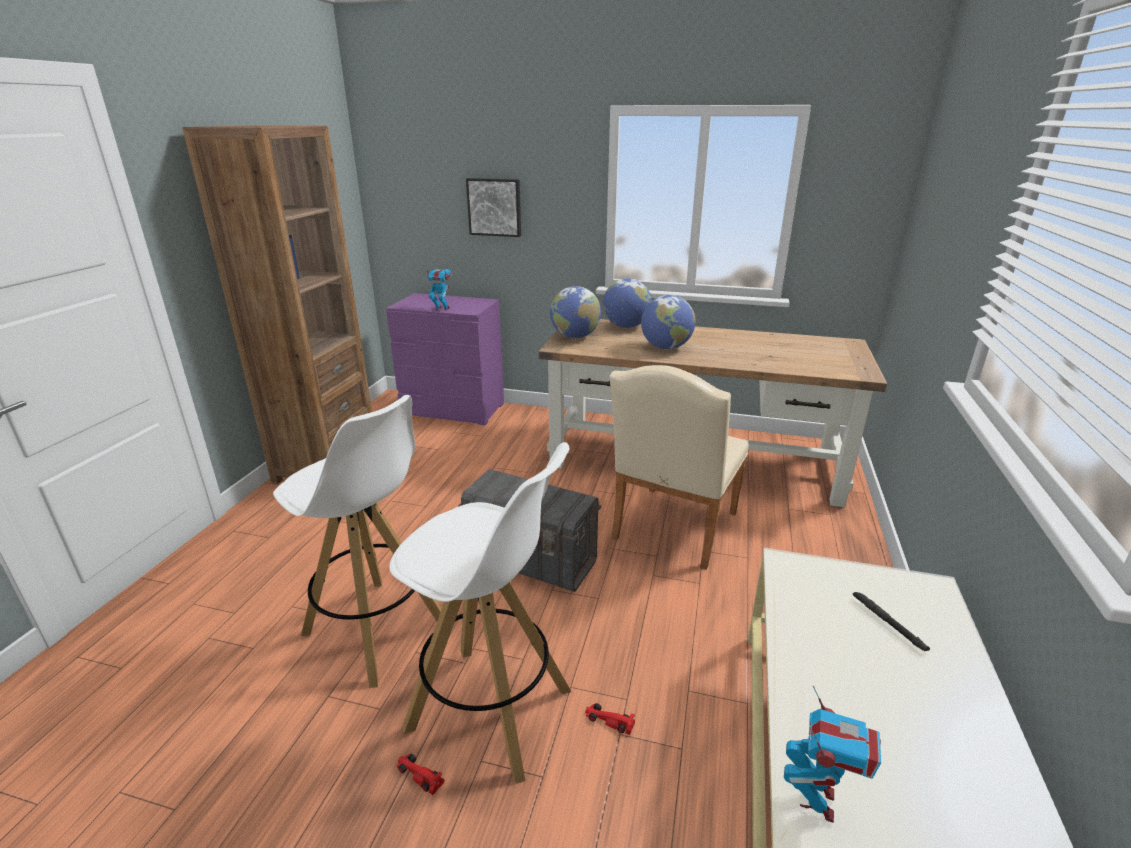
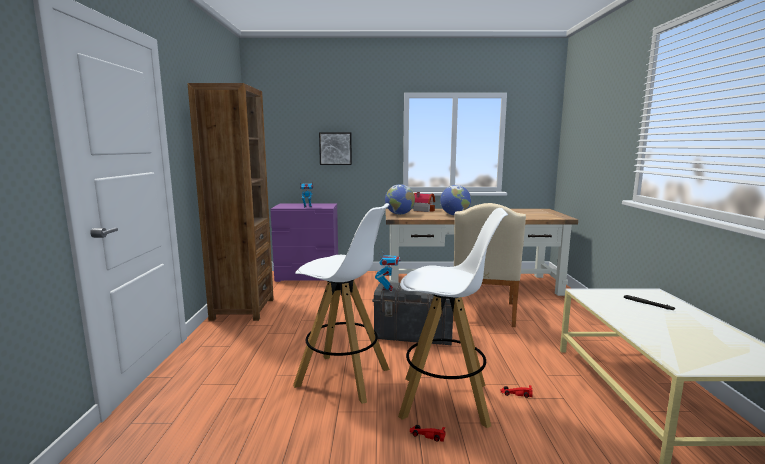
camera: 15 degrees left, 15 degrees down
(626, 326) = (423, 210): globe -> toy house
(818, 800) = (678, 358): toy robot -> toy robot (387, 288)

